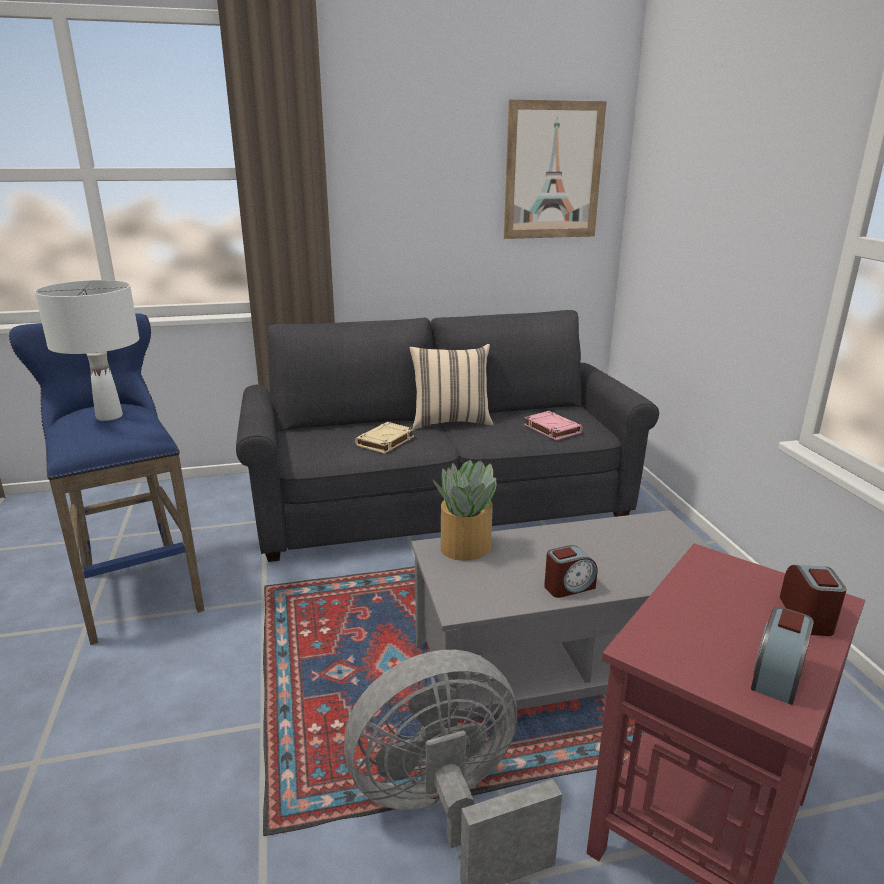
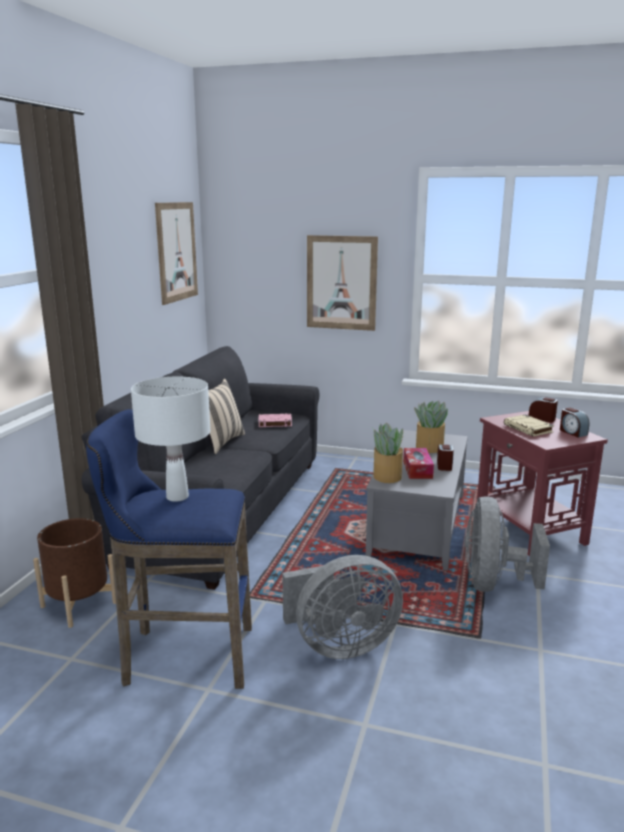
camera: 60 degrees left, 5 degrees down
(193, 689) = (340, 645): none -> grey fan
(203, 506) = (79, 604): none -> brown planter
(385, 441) = (225, 465): beige book -> beige book (528, 429)
(521, 566) = (417, 469): none -> tissue box
(627, 555) = (428, 448): none -> potted plant
(746, 240) = (341, 283): none -> picture

